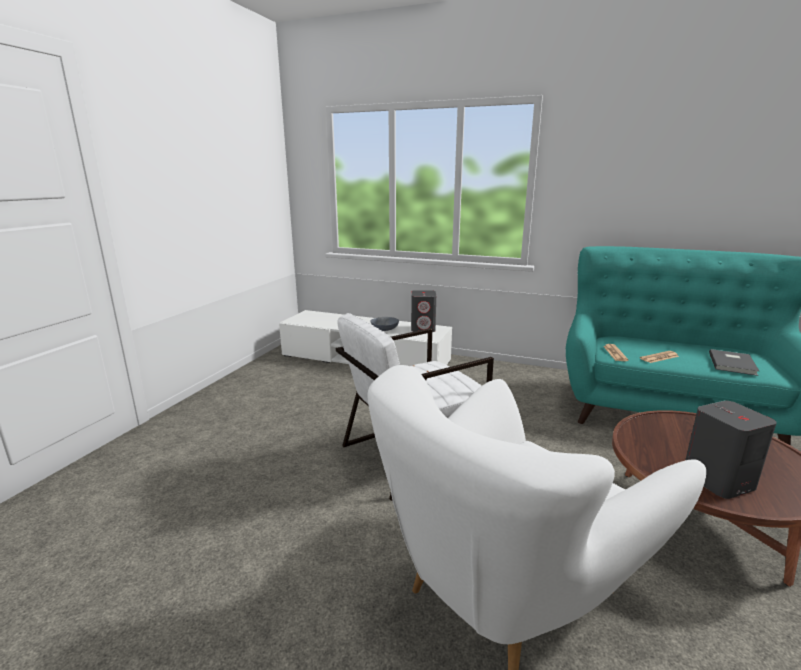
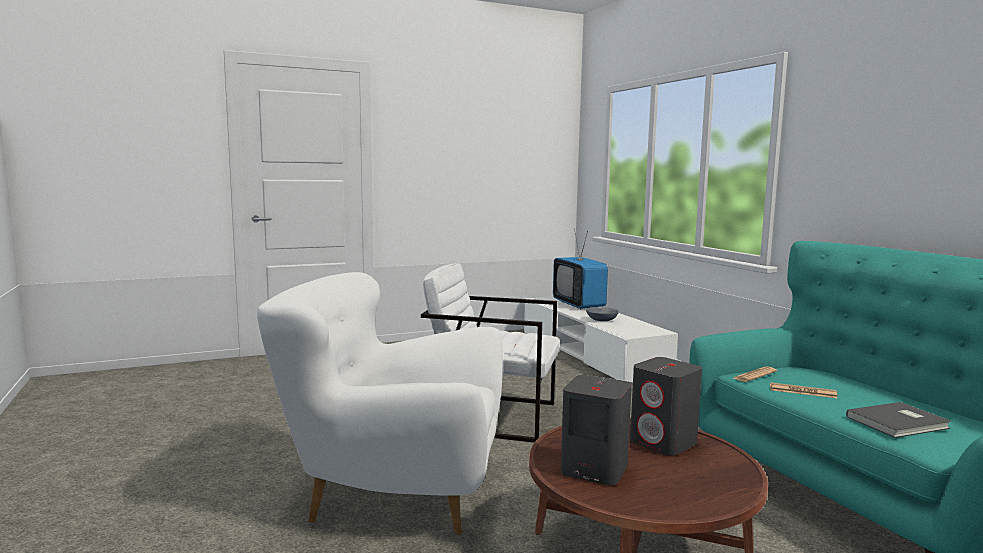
camera: 45 degrees right, 10 degrees down
(335, 318) = (578, 305): none -> television
(423, 328) = (641, 328): grey speaker -> grey speaker (664, 443)

